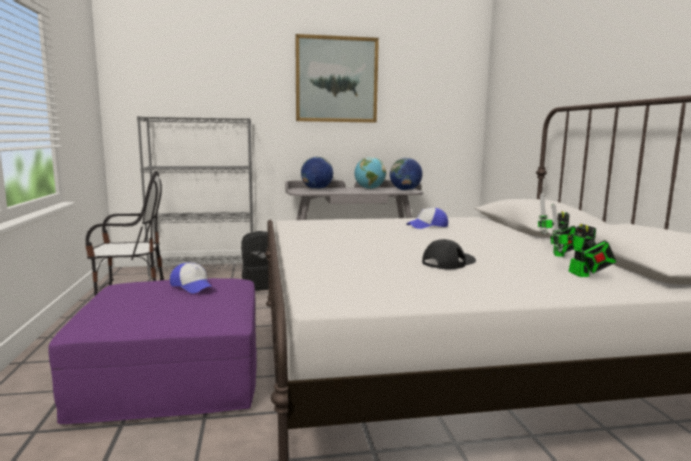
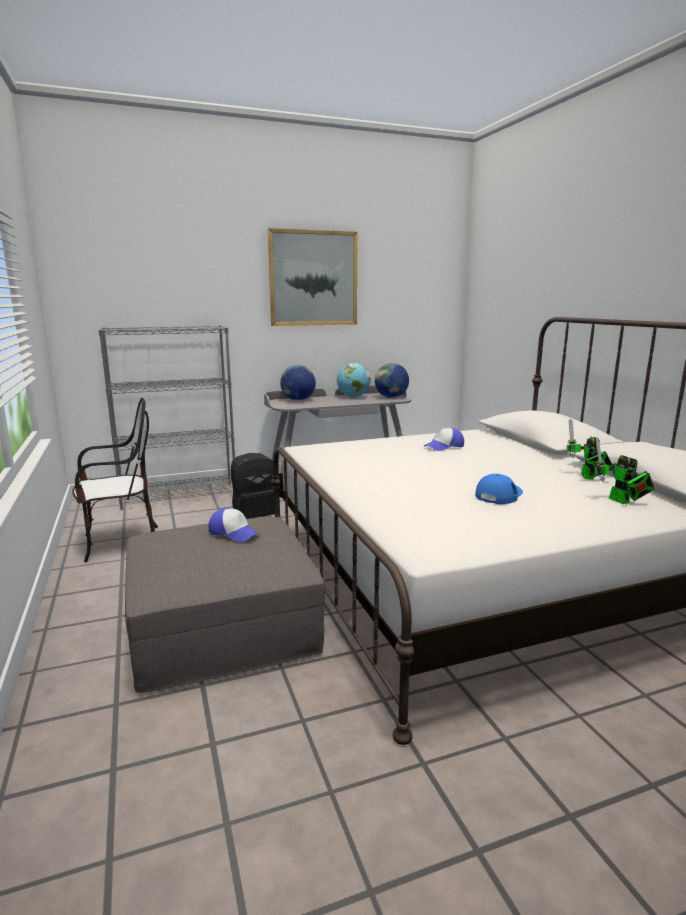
camera: 10 degrees left, 5 degrees up
(175, 375) = (224, 625): purple ottoman -> grey ottoman
(448, 262) = (499, 495): black cap -> blue cap

